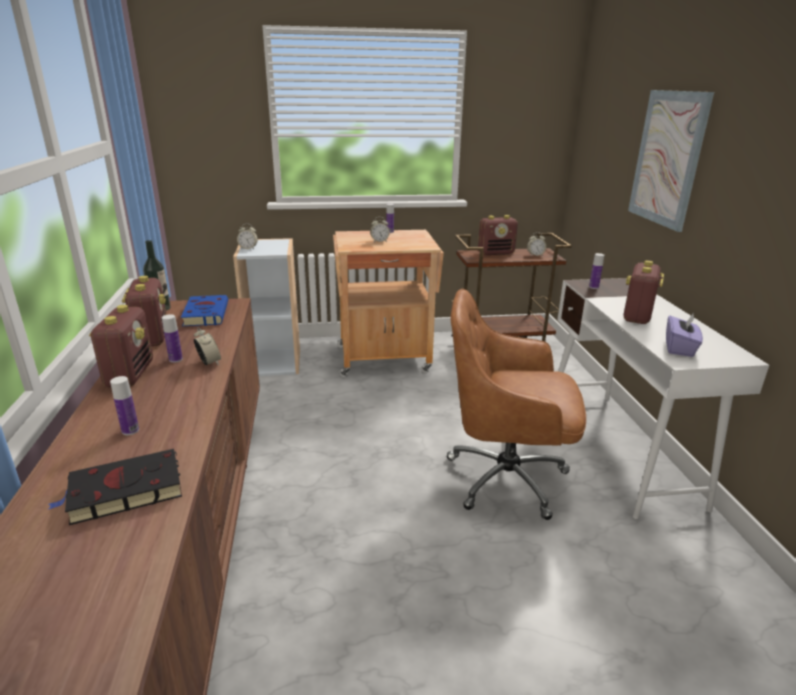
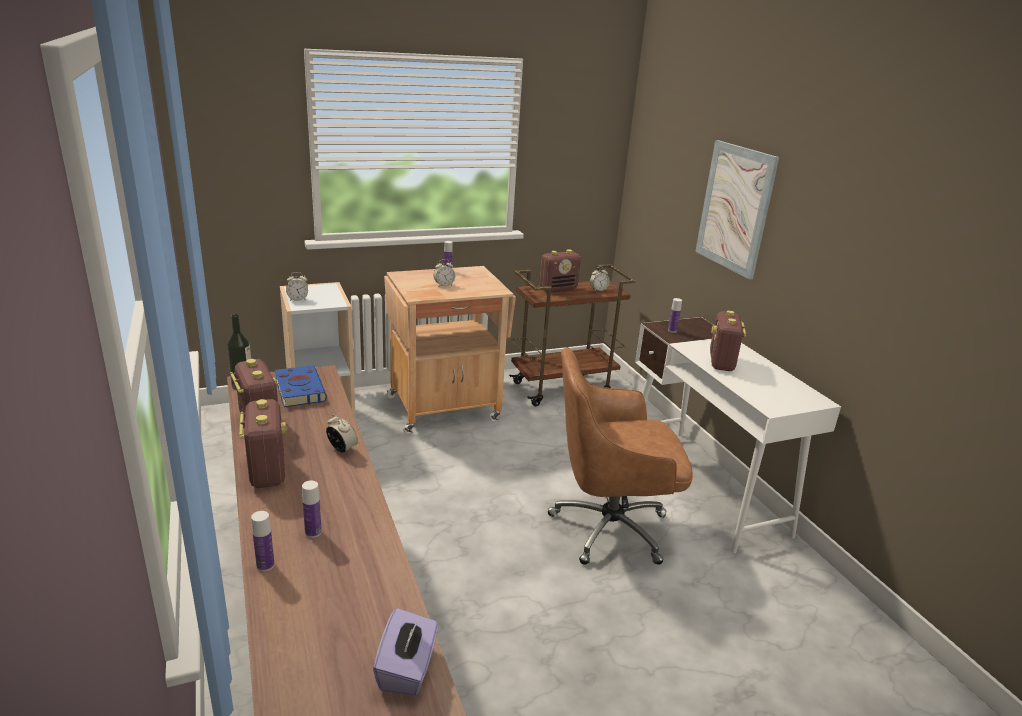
camera: 15 degrees left, 0 degrees up
(123, 492) = (350, 594): black book -> none
(175, 359) = (304, 448): bottle -> bottle (265, 565)
(679, 348) = (767, 395): purple tissue box -> purple tissue box (407, 669)

